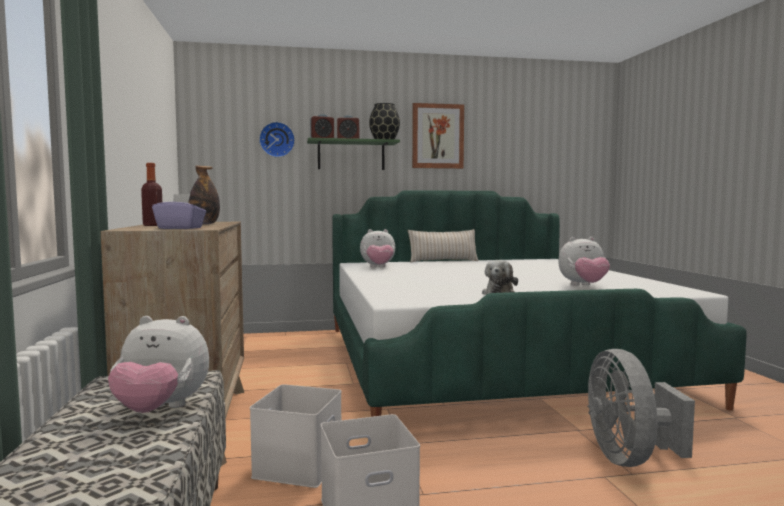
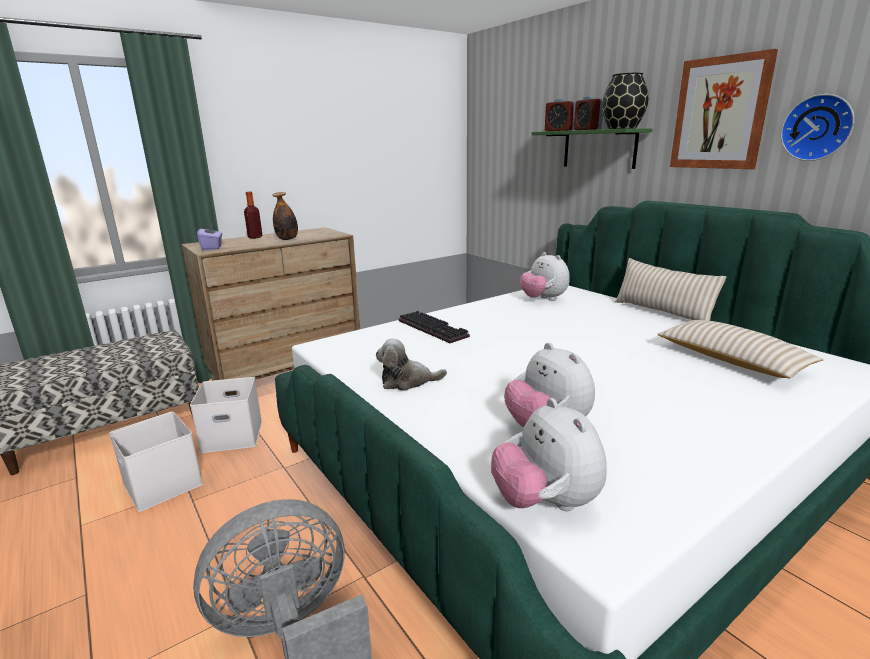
camera: 65 degrees right, 15 degrees up
(161, 410) = (107, 360): plush toy -> plush toy (545, 502)
(277, 139) = (532, 131): wall clock -> wall clock (817, 128)
(400, 284) = (434, 329): none -> keyboard
(526, 265) = (731, 360): none -> beige pillow

